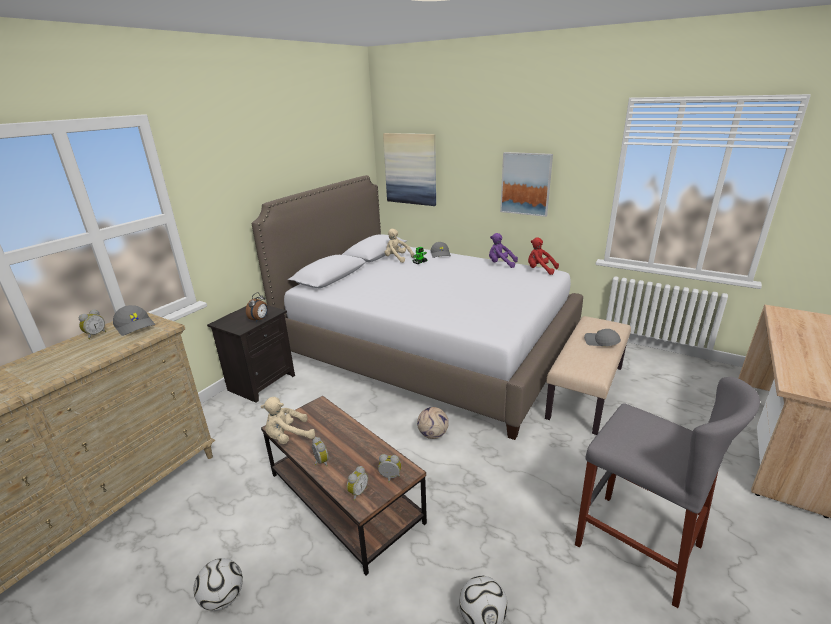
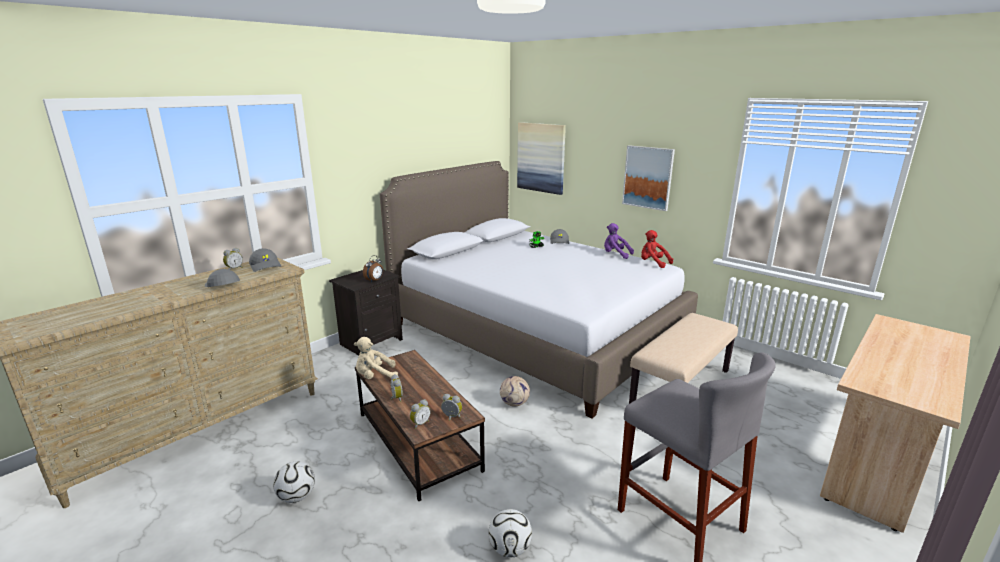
camera: 10 degrees right, 5 degrees down
(397, 258) = (516, 241): beige plush toy -> none
(601, 342) = (696, 336): grey cap -> grey cap (222, 285)

